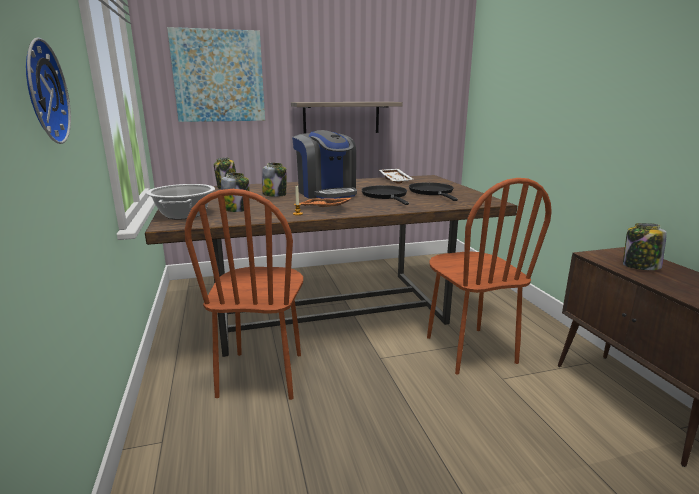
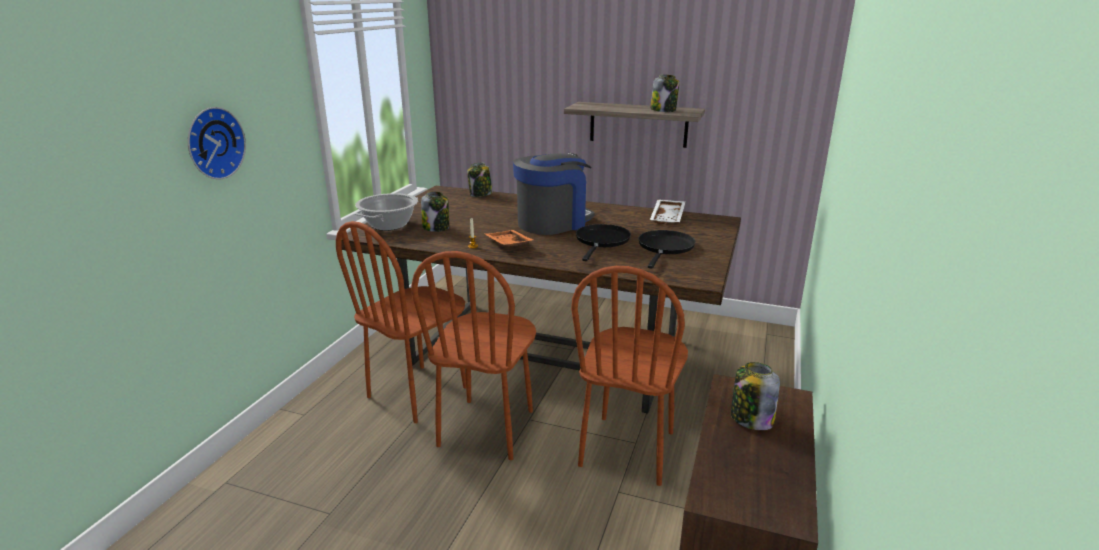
camera: 35 degrees right, 5 degrees up
(218, 76) = (503, 70): picture -> none
(275, 194) = (501, 214): jar -> jar (663, 110)
(326, 193) = (553, 222): coffee machine -> coffee machine turned 135 degrees counterclockwise
(358, 377) = (487, 428): none -> brown chair

